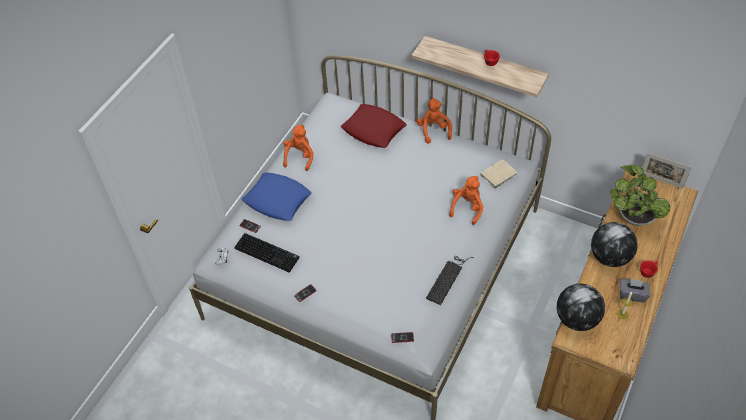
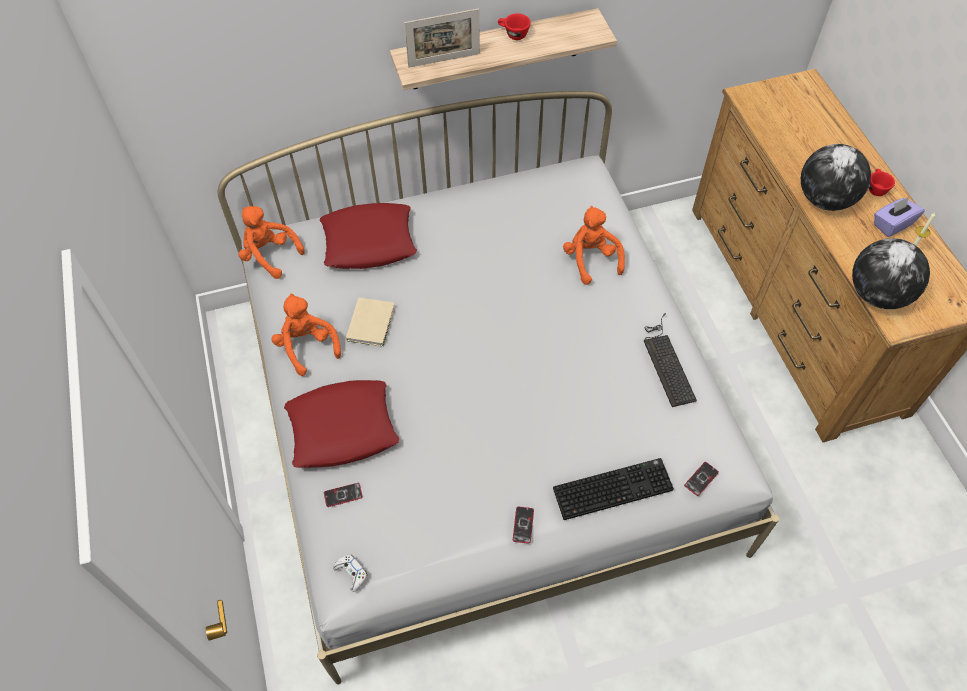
camera: 45 degrees left, 5 degrees up
(268, 252) = (411, 511): keyboard -> keyboard (613, 487)
(277, 200) = (342, 429): blue pillow -> red pillow
(433, 130) = (445, 193): orange plush toy -> orange plush toy (269, 255)
(499, 174) = (581, 194): beige book -> beige book (372, 322)
(632, 294) = (892, 224): grey tissue box -> purple tissue box
(633, 216) = (793, 138): potted plant -> none
(661, 180) = (772, 81): picture frame -> picture frame (444, 60)

